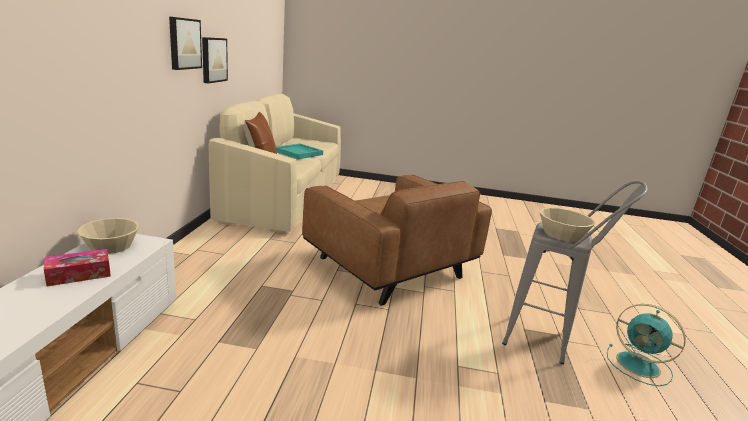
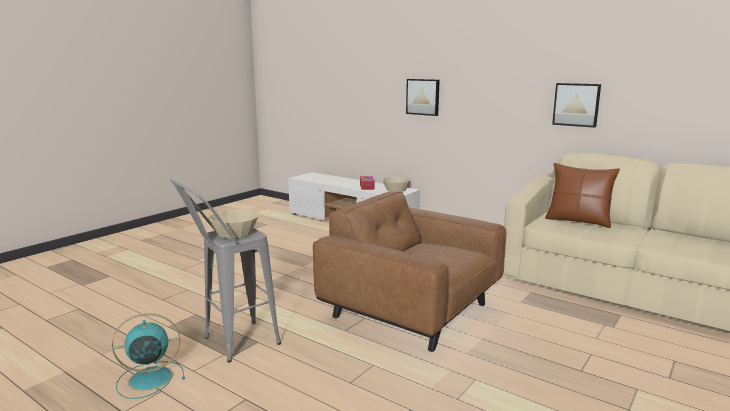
camera: 120 degrees right, 5 degrees down
(184, 43) = (526, 88): picture -> picture (423, 97)
(299, 153) = (648, 239): turquoise tray -> none
(389, 267) = (411, 311): brown armchair -> brown armchair turned 45 degrees clockwise

